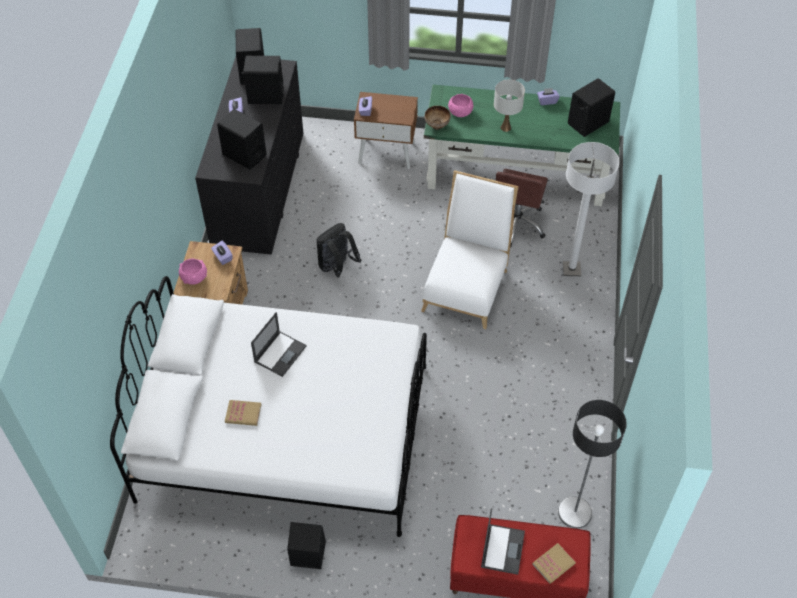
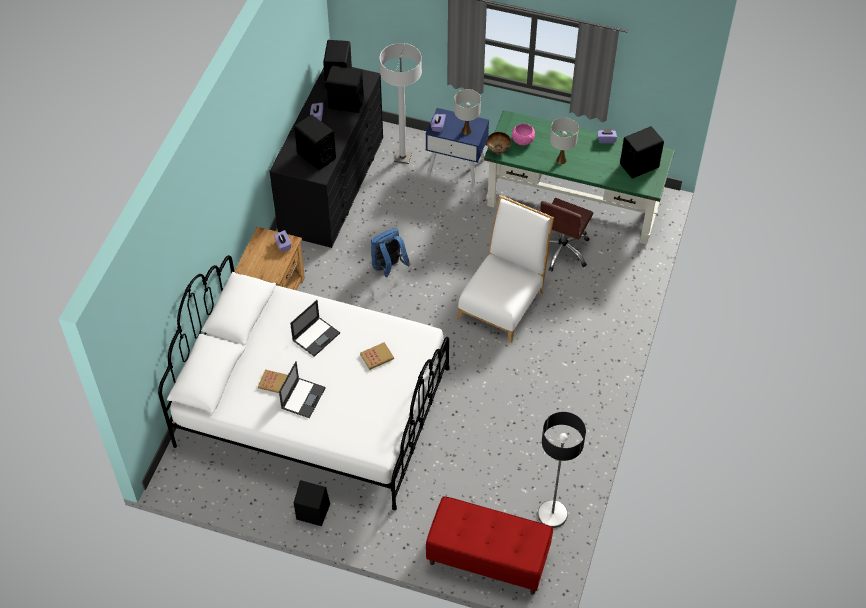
camera: 10 degrees right, 0 degrees up
(194, 277) = (255, 259): pink bowl -> none
(337, 267) = (388, 267): black backpack -> blue backpack
(386, 152) = (457, 166): brown nightstand -> blue nightstand
(397, 111) = (466, 131): none -> white table lamp
(502, 548) = (473, 529): laptop -> laptop (303, 397)
(553, 564) = (514, 548): book -> book (377, 357)
(571, 269) = (603, 299): white floor lamp -> white floor lamp (403, 157)

